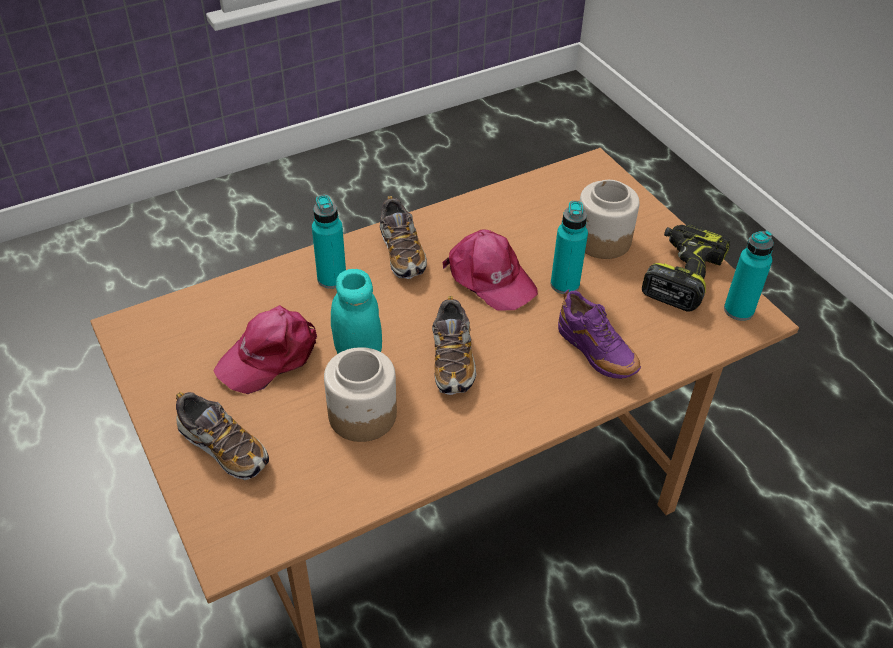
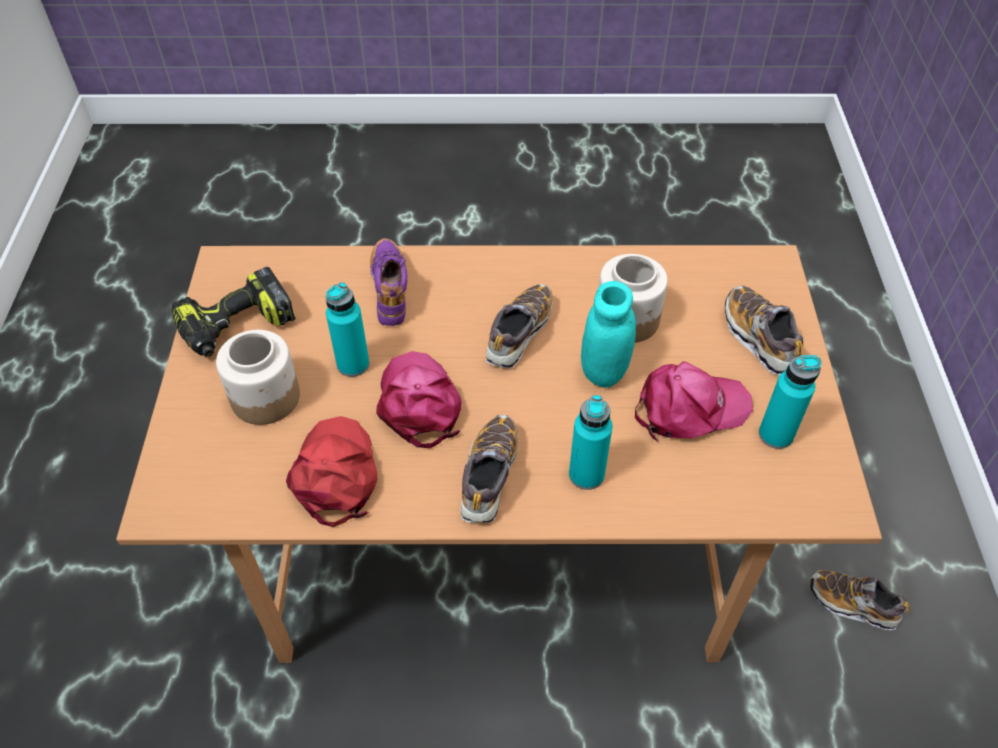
camera: 150 degrees left, 5 degrees up
(100, 576) = (852, 604): none -> shoe
(506, 217) = (335, 474): none -> red cap
(738, 310) = (230, 276): turquoise bottle -> turquoise bottle (775, 435)

